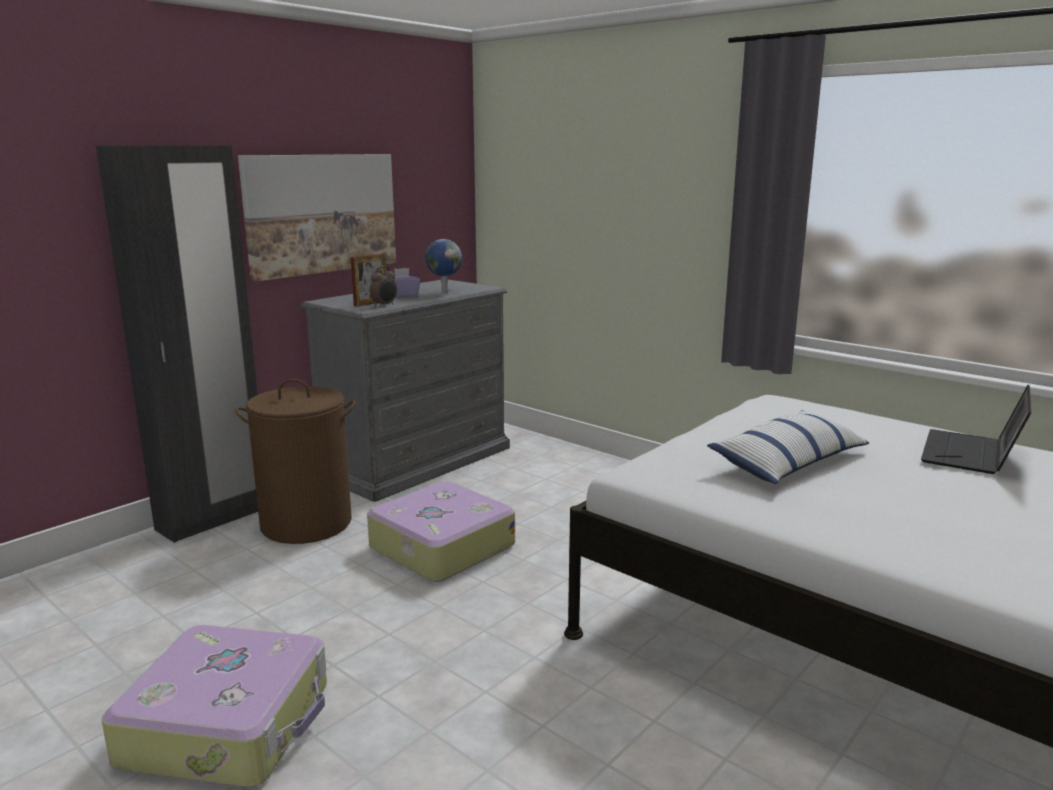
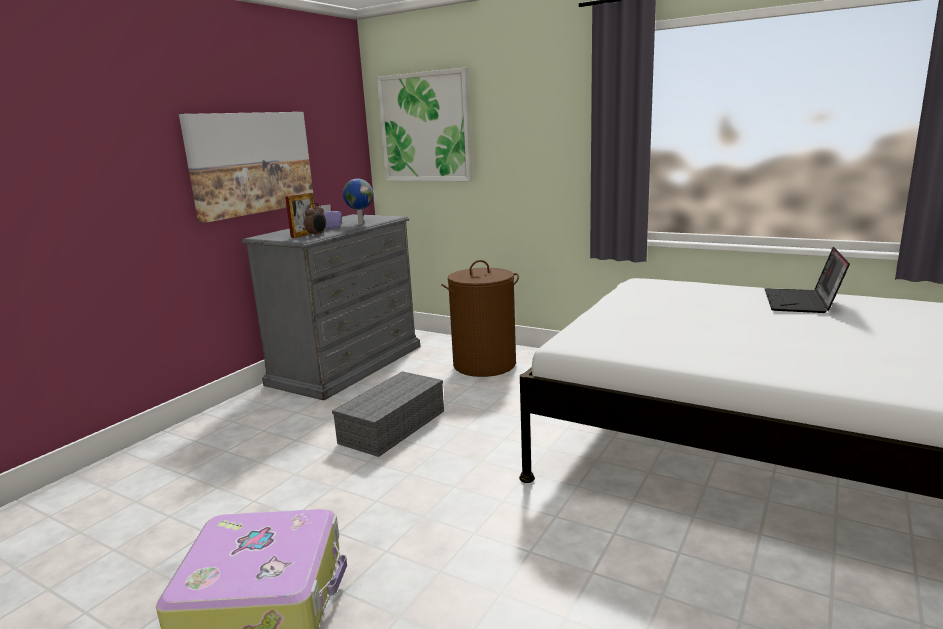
camera: 10 degrees left, 0 degrees up
(213, 519) = (187, 431): black wardrobe -> none
(306, 523) = (271, 424): brown laundry basket -> brown laundry basket (484, 364)
(440, 547) = (393, 427): suitcase -> grey storage box
(540, 179) = (425, 127): none -> picture
(788, 463) = (677, 321): pillow -> none

